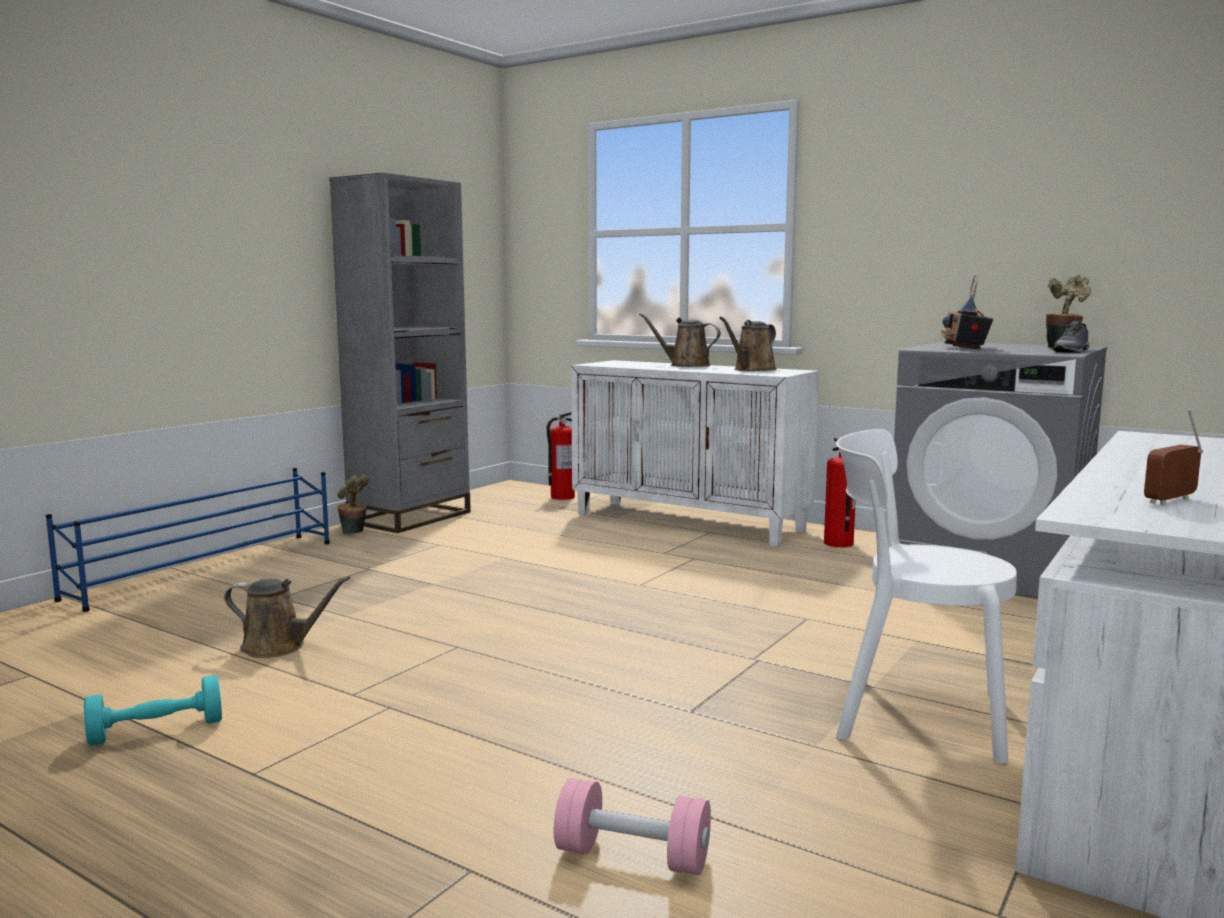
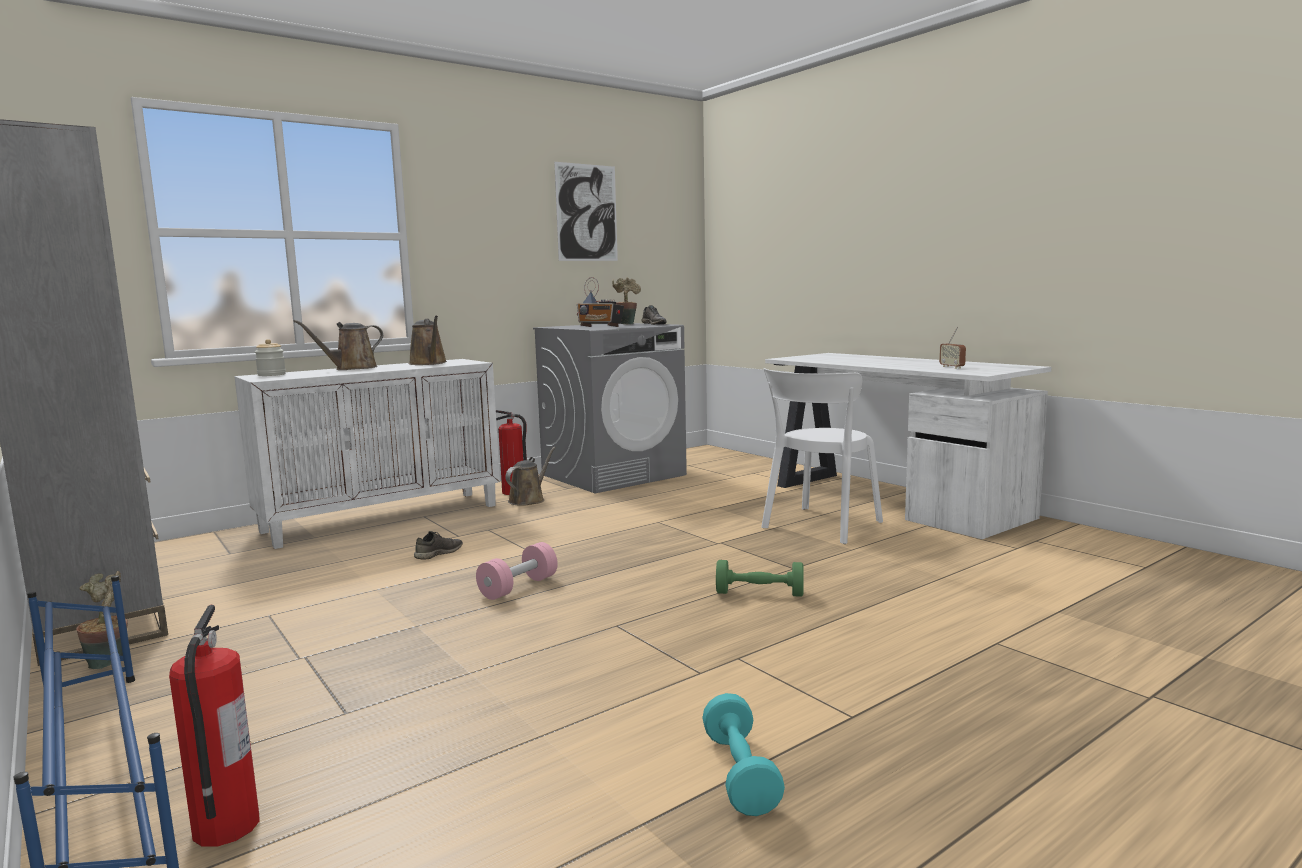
camera: 70 degrees left, 0 degrees up
(279, 647) = (537, 709): brown watering can -> brown watering can (528, 500)
(562, 497) = (187, 548): fire extinguisher -> fire extinguisher (226, 827)
(581, 699) = (759, 593): none -> green dumbbell
(606, 557) = (438, 553): none -> grey shoe
(622, 362) = (271, 375): none -> jar
(633, 856) = (977, 602): pink dumbbell -> pink dumbbell (518, 587)
(1060, 175) = (587, 213): none -> picture

